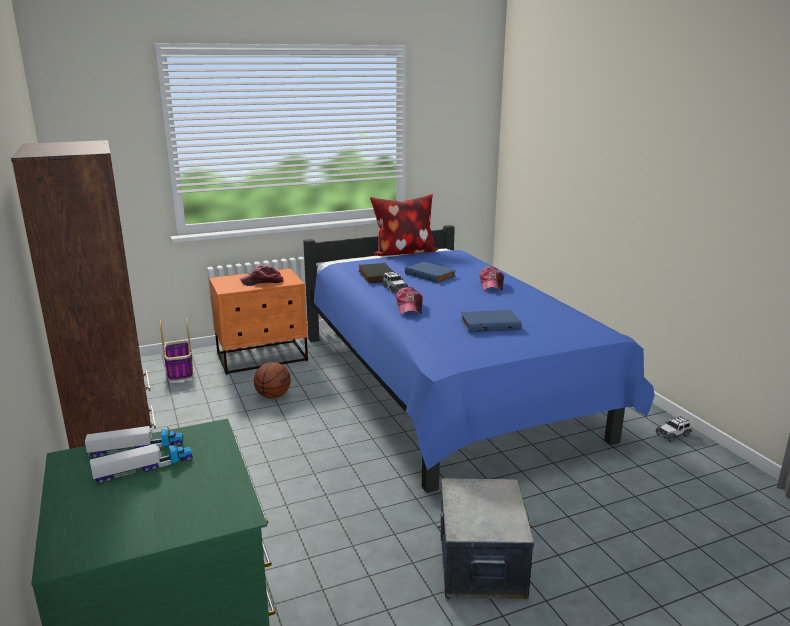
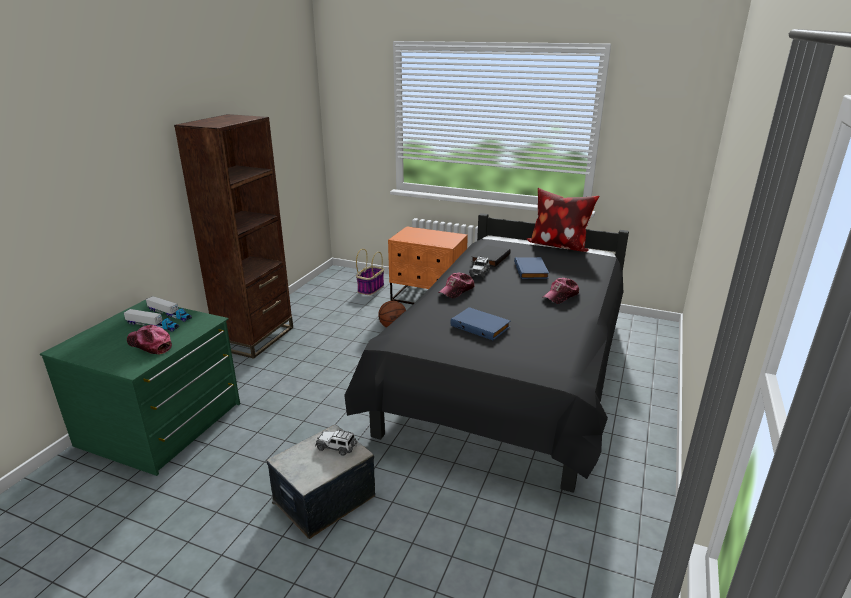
camera: 45 degrees right, 5 degrees up
(262, 282) = (429, 239): cap -> cap (150, 345)
(446, 389) = (509, 375): blue bed -> black bed
(673, 435) = (639, 518): toy car -> toy car (336, 447)

